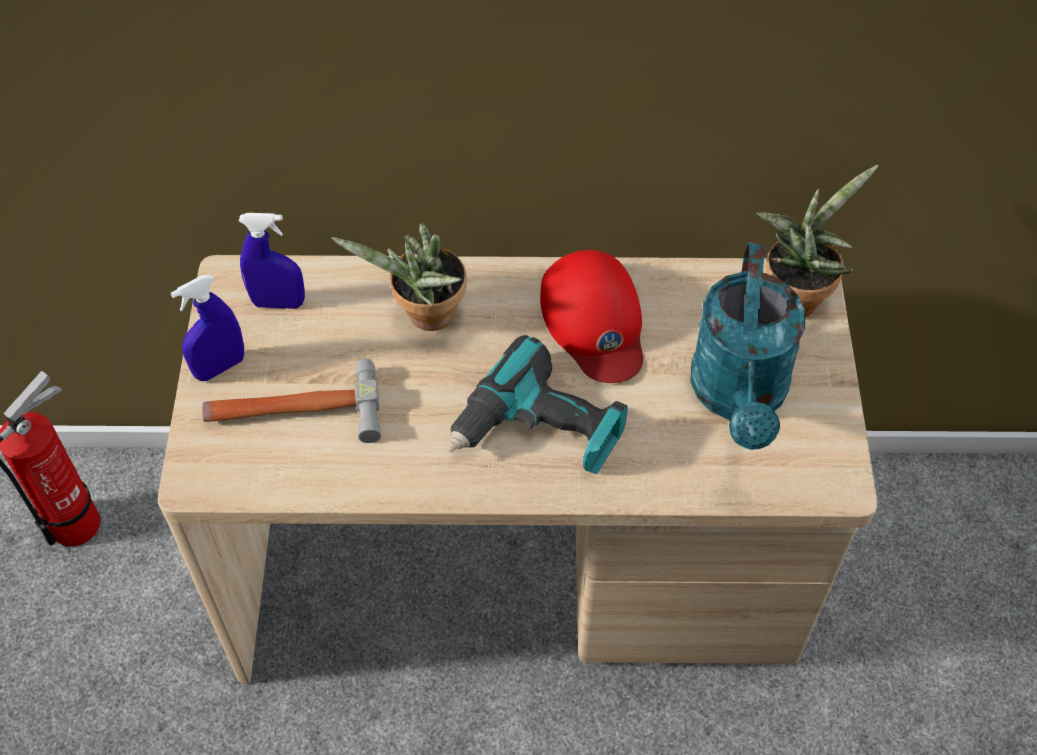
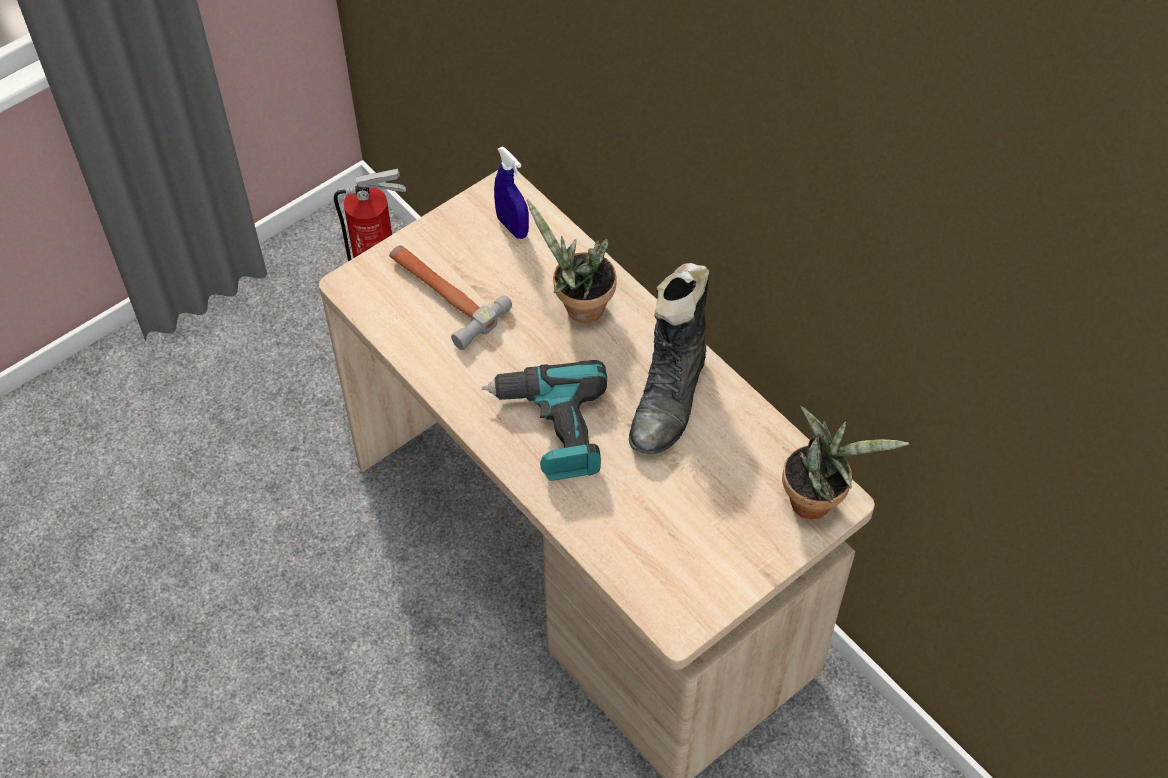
camera: 50 degrees right, 0 degrees up
(220, 367) = (437, 235): blue spray bottle -> none
(594, 321) = (670, 398): red cap -> black boot
(740, 397) = (692, 521): turquoise watering can -> none

